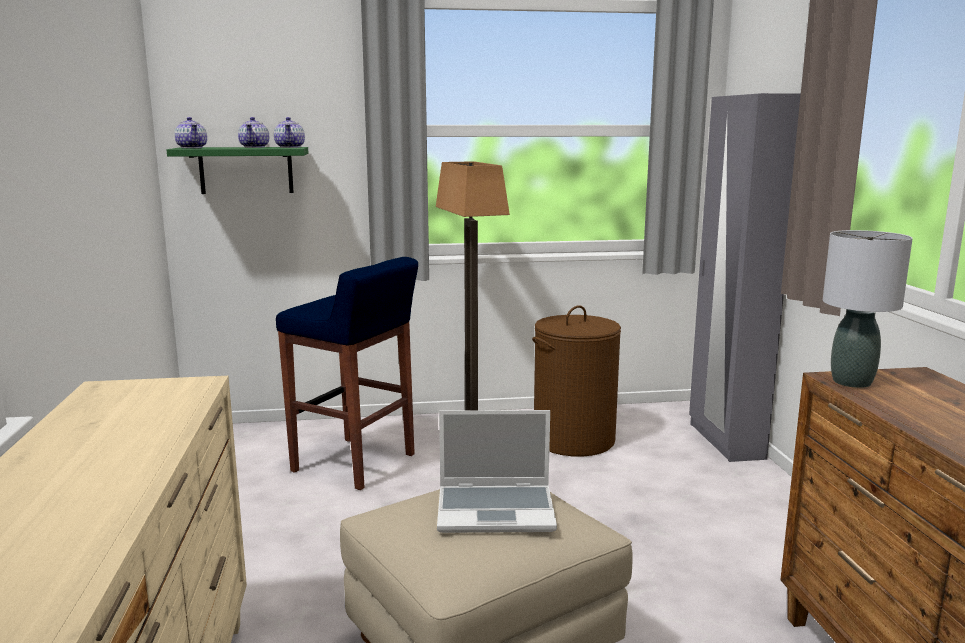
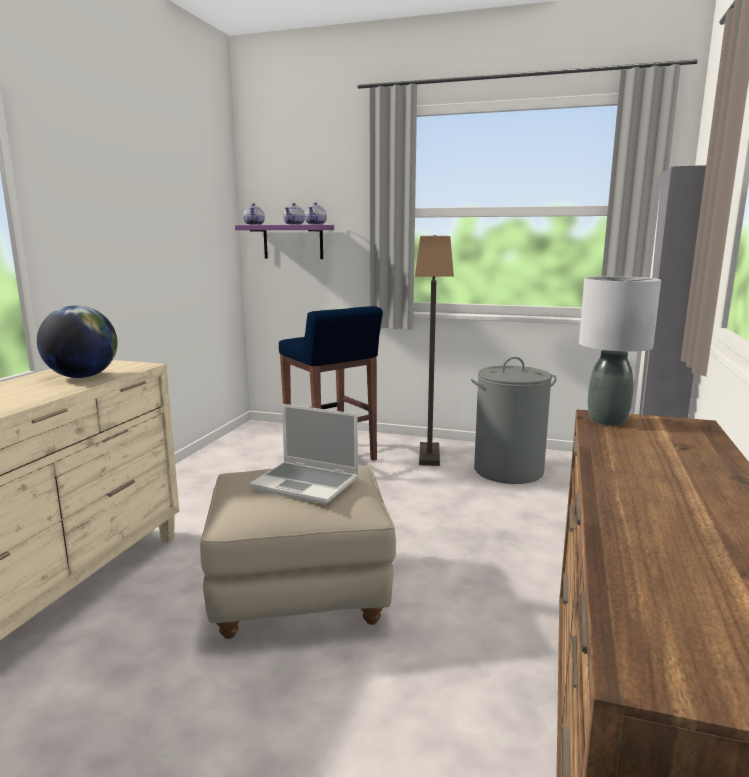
camera: 25 degrees right, 0 degrees up
(142, 416) = (82, 377): none -> globe
(246, 170) = (293, 242): green shelf -> purple shelf
(573, 440) = (508, 470): brown laundry basket -> grey laundry basket

